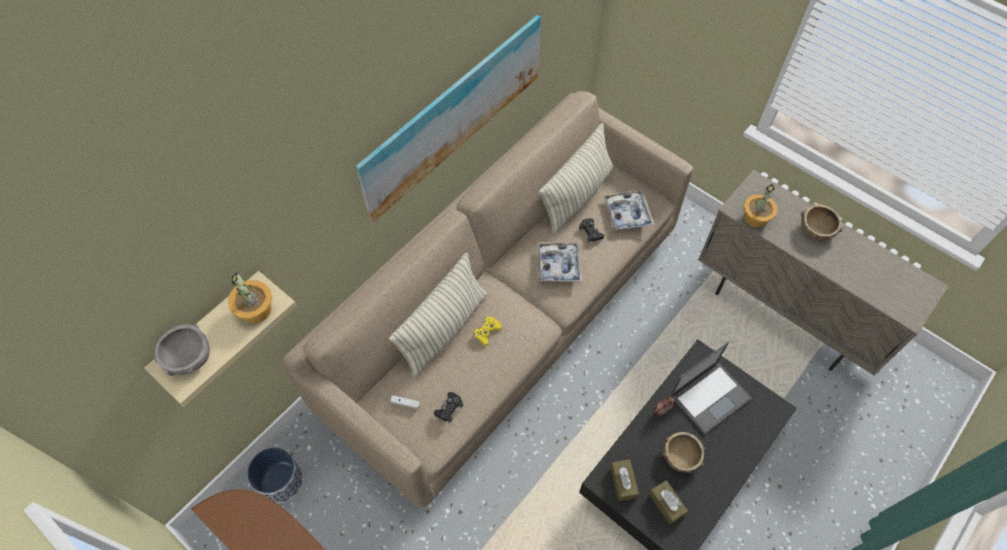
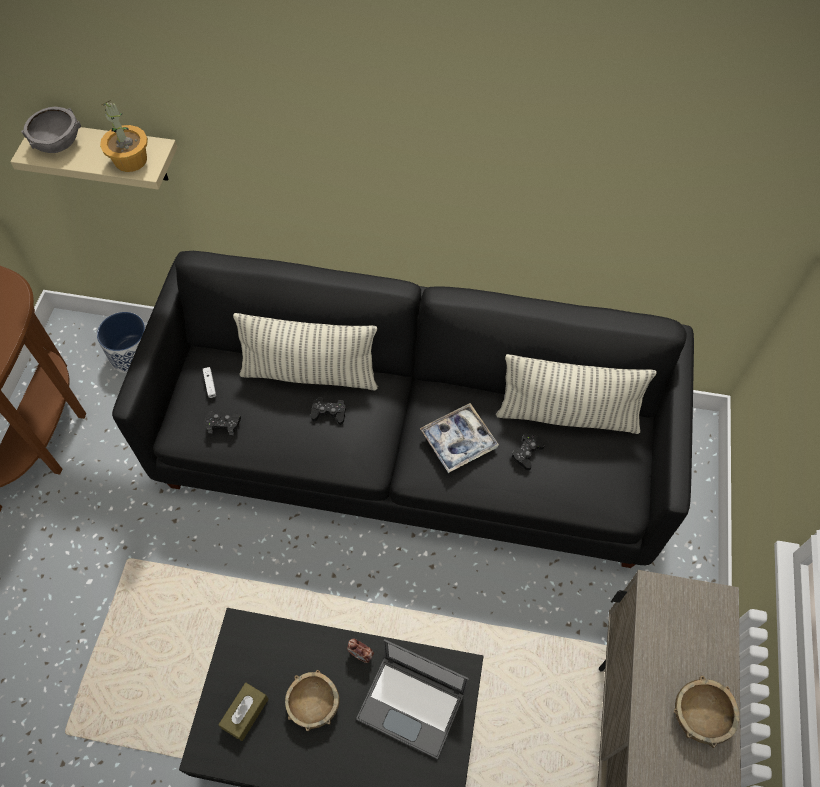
camera: 60 degrees right, 0 degrees up
(451, 114) = (480, 190): picture -> none
(487, 332) = (329, 413): yellow game controller -> black game controller
(503, 319) = (410, 449): beige sofa -> black sofa
(623, 482) = (249, 651): brown tissue box -> none
(627, 213) = (582, 479): tray -> none
(756, 218) = (659, 623): potted plant -> none

